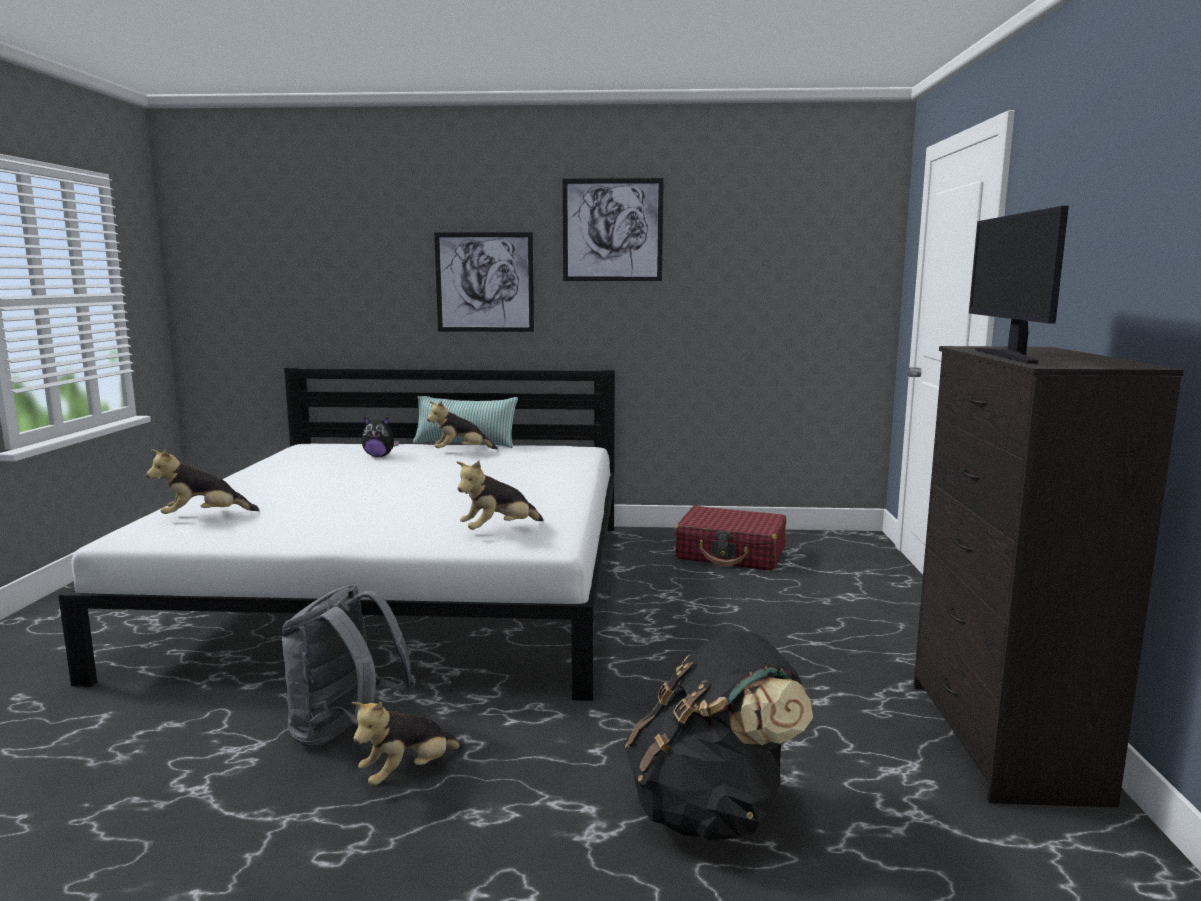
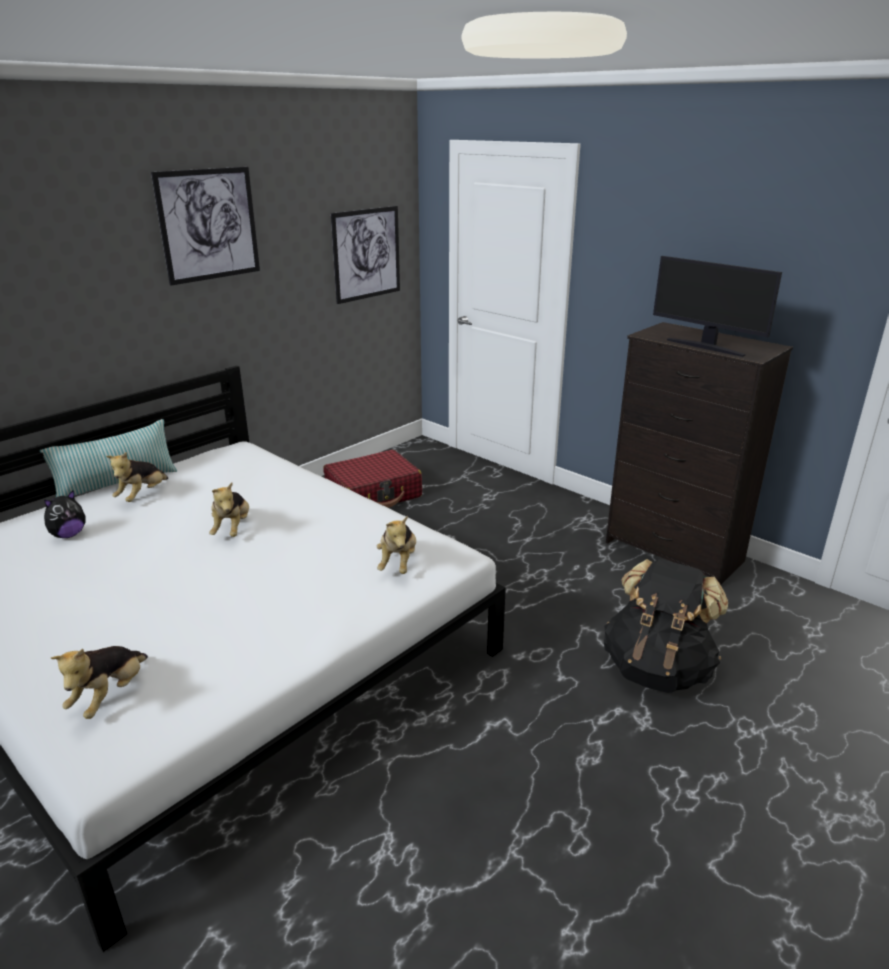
camera: 50 degrees left, 15 degrees up
(345, 732) = (421, 779): grey backpack -> none
(408, 773) = (510, 768): plush toy -> plush toy (232, 529)
(484, 282) = (85, 301): picture -> picture (366, 254)

